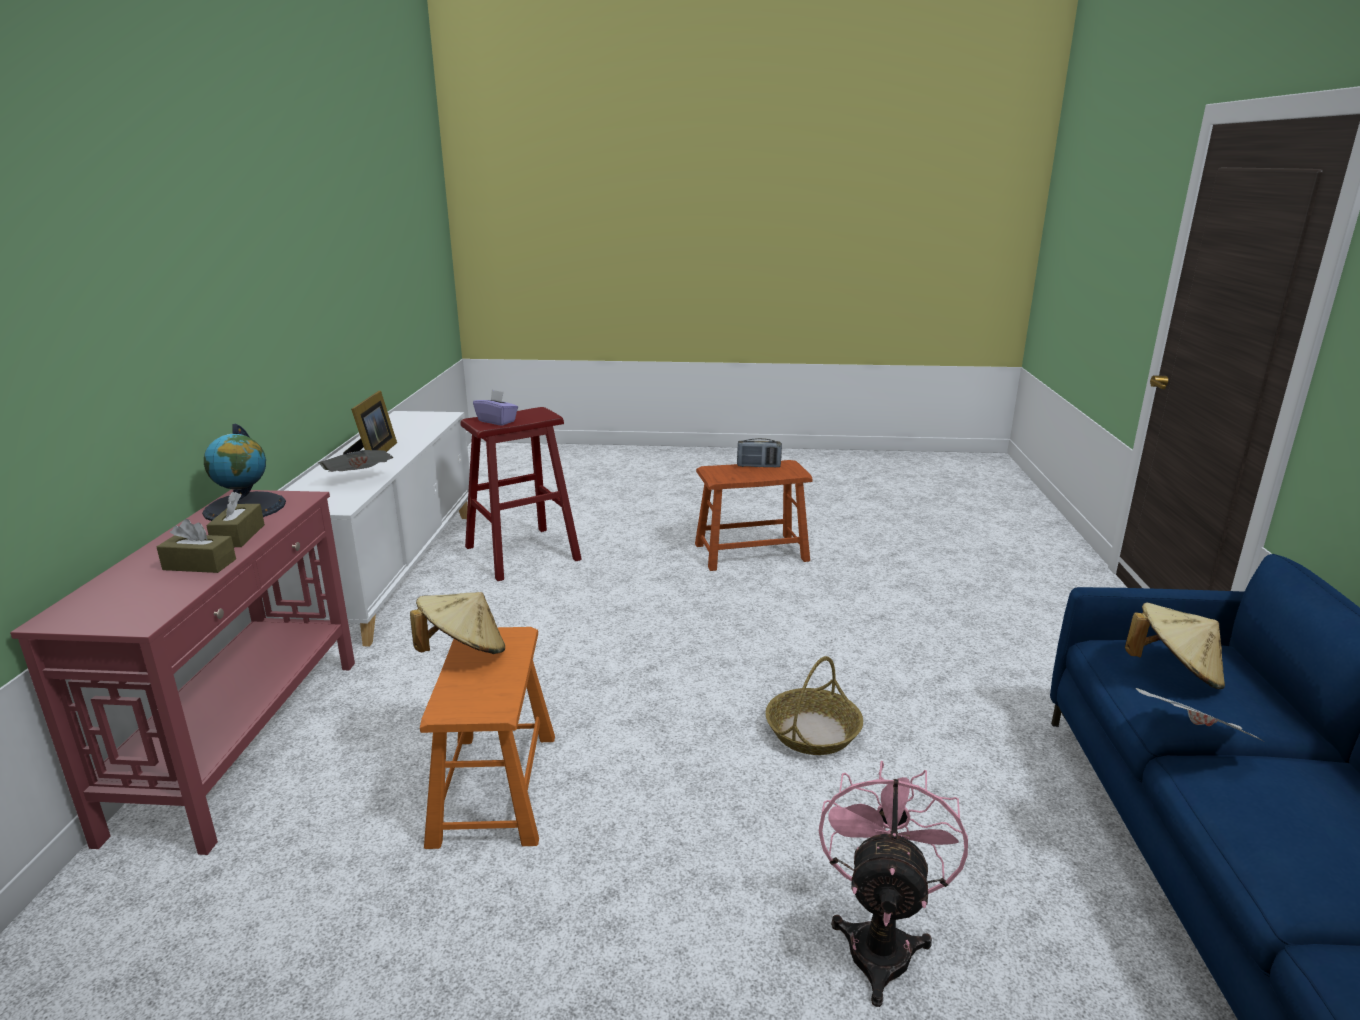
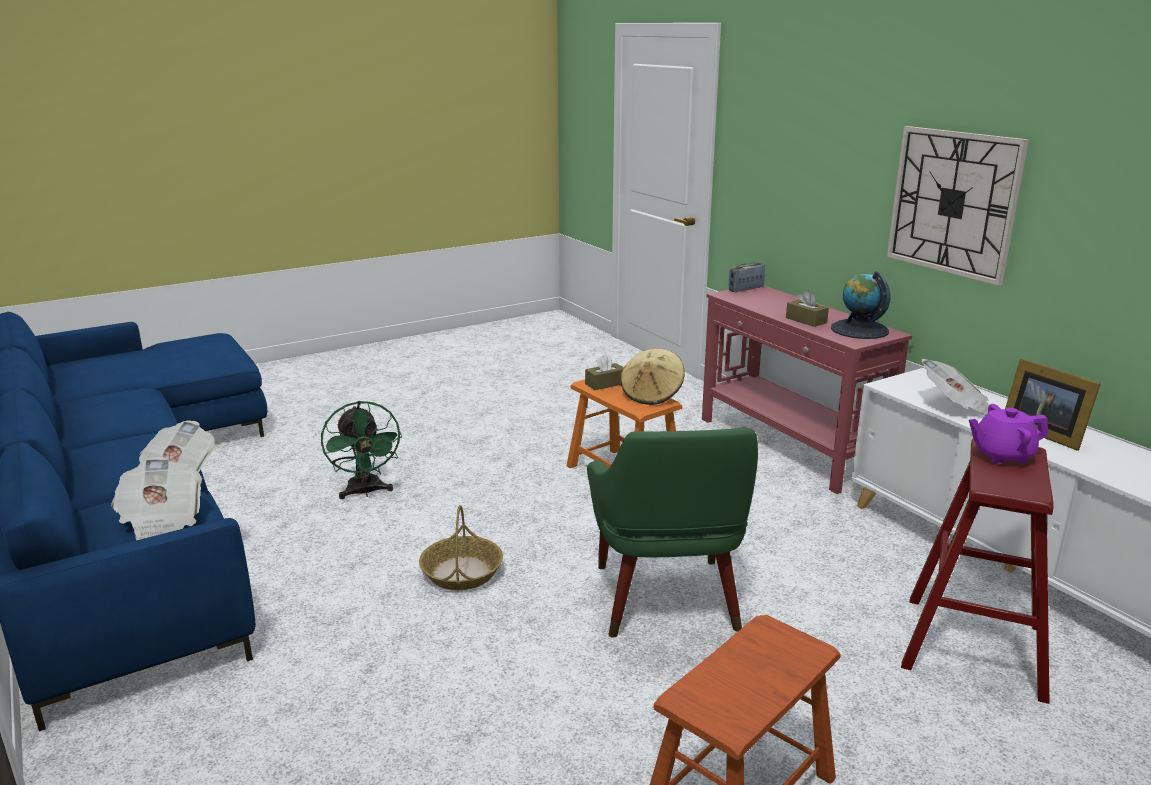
camera: 145 degrees right, 0 degrees up
(199, 564) = (776, 309): brown tissue box -> brown tissue box (605, 384)
(208, 315) = (953, 203): none -> wall clock
(497, 421) = (1002, 455): purple tissue box -> purple teapot
(662, 637) = (667, 604): none -> green armchair
(758, 466) = (761, 692): radio -> radio (746, 289)
(880, 941) = (365, 492): pink fan -> green fan
(1174, 672) = (161, 520): beige hat -> newspaper

